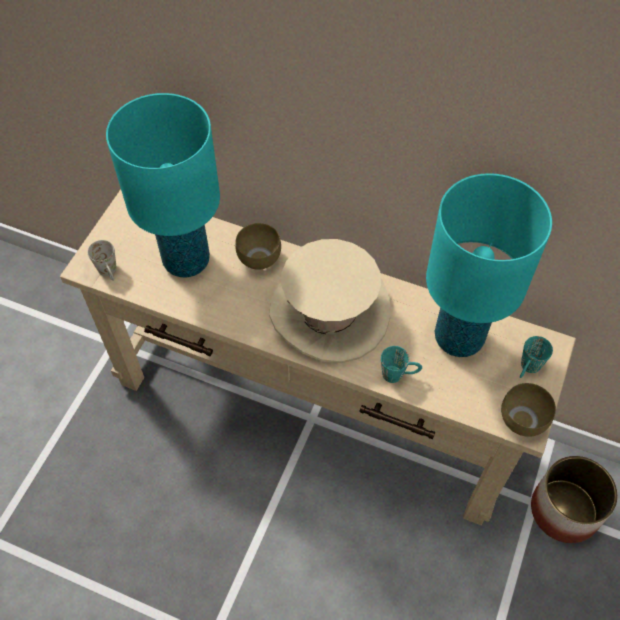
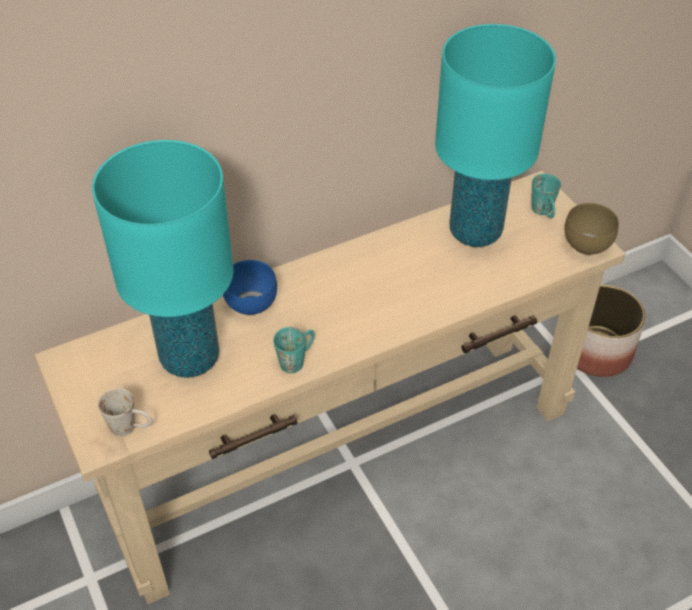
camera: 50 degrees left, 10 degrees down
(258, 257) = (249, 304): brown bowl -> blue bowl
(329, 312) = (363, 293): beige hat -> none
(399, 374) = (473, 288): turquoise mug -> turquoise mug (297, 359)

